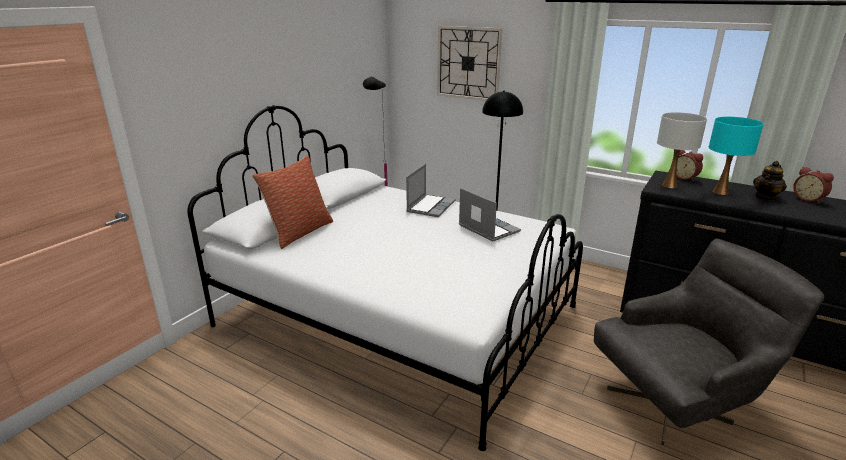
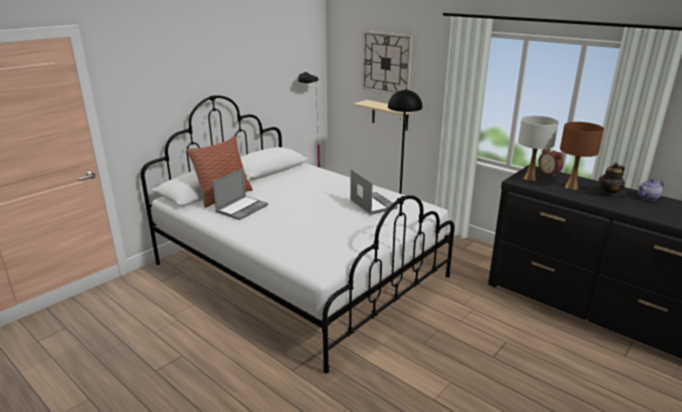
camera: 10 degrees right, 0 degrees up
(430, 206) = (335, 183): laptop -> laptop (242, 208)
(473, 124) = (390, 115): none -> beige shelf
(679, 401) = (502, 358): grey armchair -> none
(720, 192) = (571, 186): turquoise table lamp -> brown table lamp
(808, 199) = (648, 198): alarm clock -> teapot

